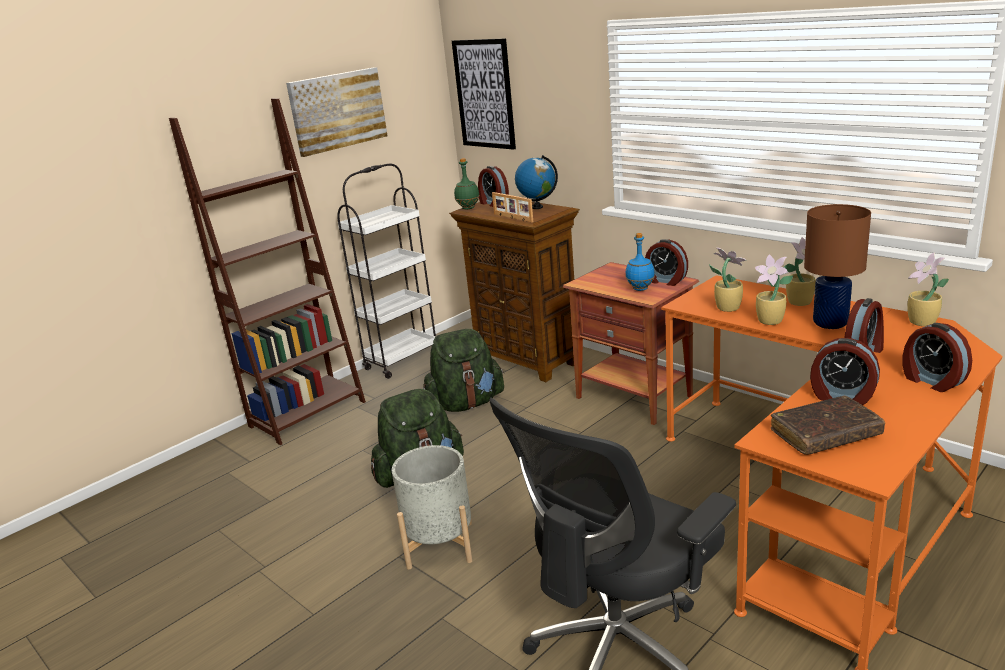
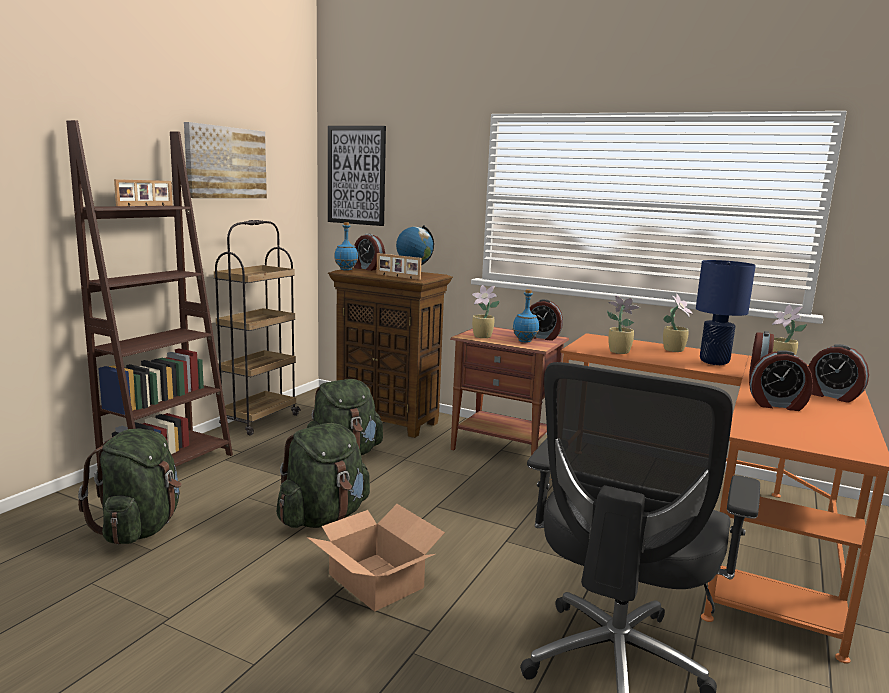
camera: 20 degrees left, 10 degrees down
(255, 178) = (146, 206): none -> picture frame
(267, 479) = (140, 528): none -> green backpack
(402, 361) = (259, 421): white cart -> brown cart
(440, 545) = (376, 580): grey planter -> cardboard box
(468, 208) = (345, 270): green bottle -> blue bottle
(771, 321) = (664, 360): potted plant -> potted plant (483, 337)
(825, 434) = (794, 428): brown book -> none
(830, 325) = (714, 363): brown table lamp -> blue table lamp

